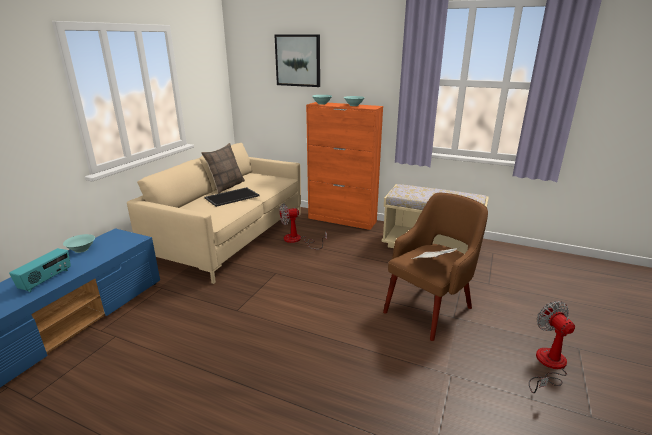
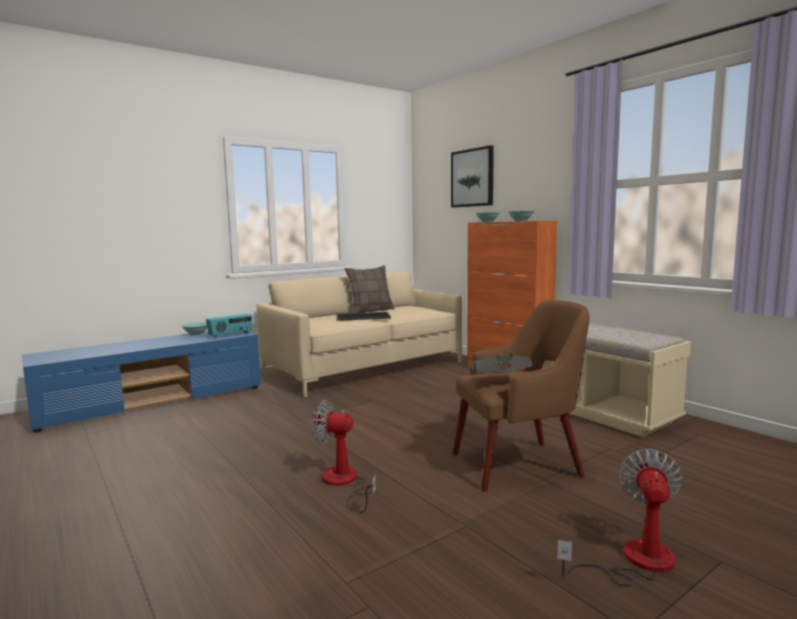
camera: 30 degrees right, 15 degrees down
(46, 280) = (147, 345): radio -> radio (231, 335)
(297, 240) = (431, 381): fan -> fan (344, 483)

